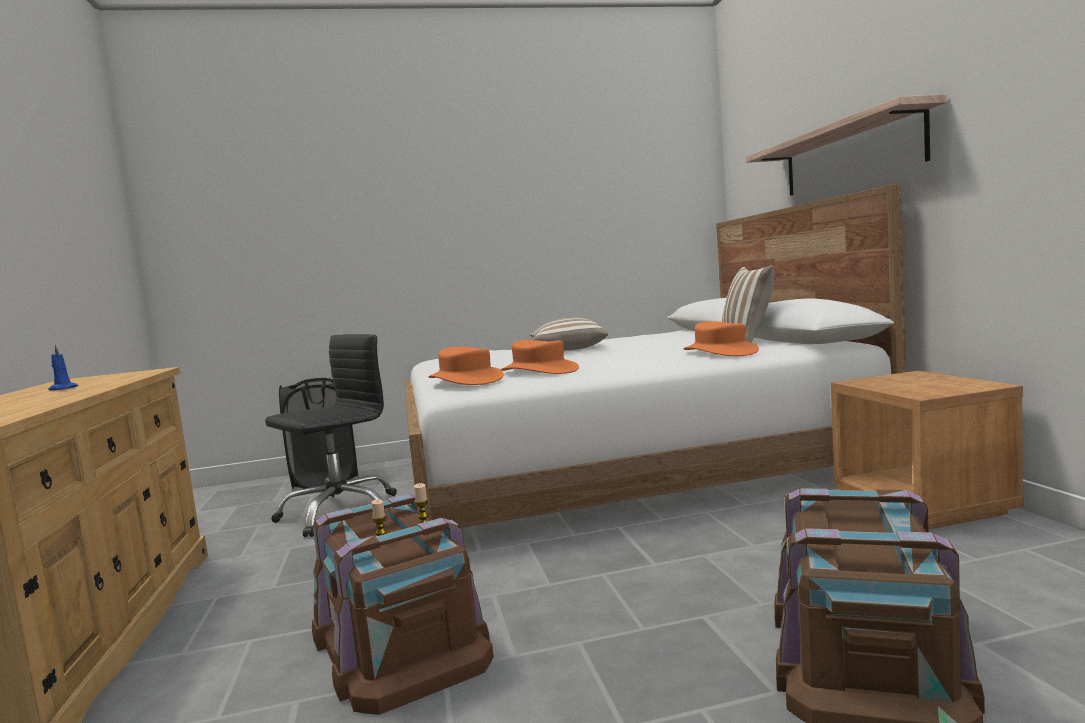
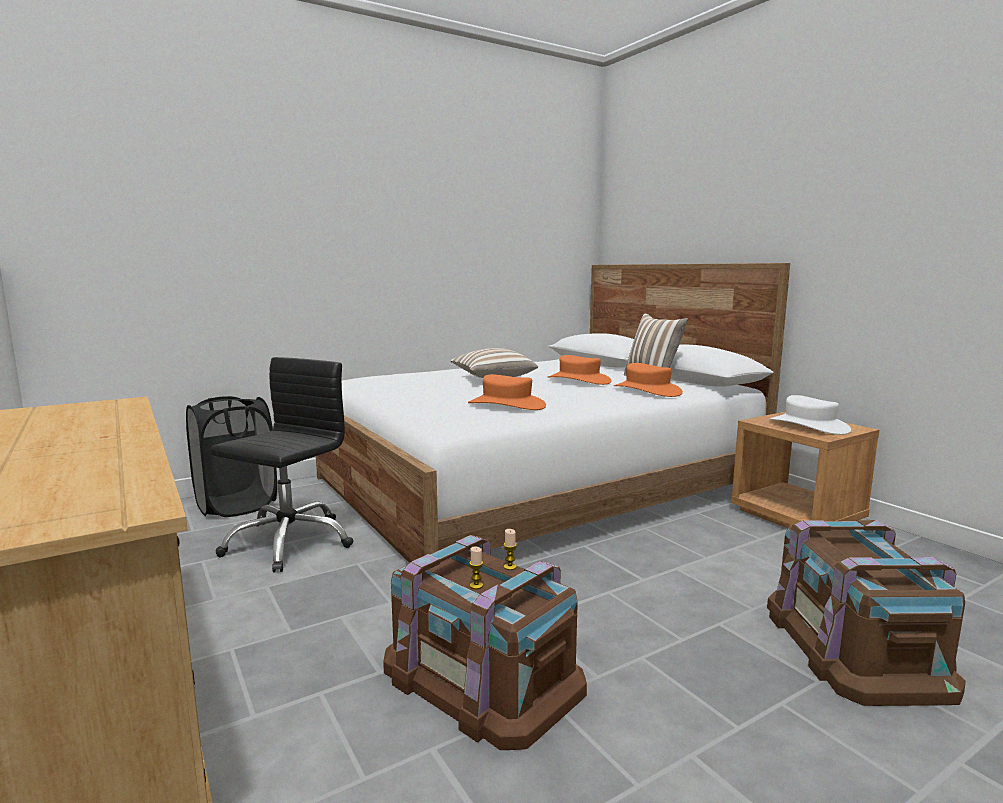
camera: 20 degrees left, 5 degrees up
(62, 389) = (68, 433): blue candle -> none
(466, 380) = (450, 414): orange hat -> orange hat (579, 380)
(849, 155) = (738, 229): shelf -> none
(920, 384) = (809, 425): none -> white hat

